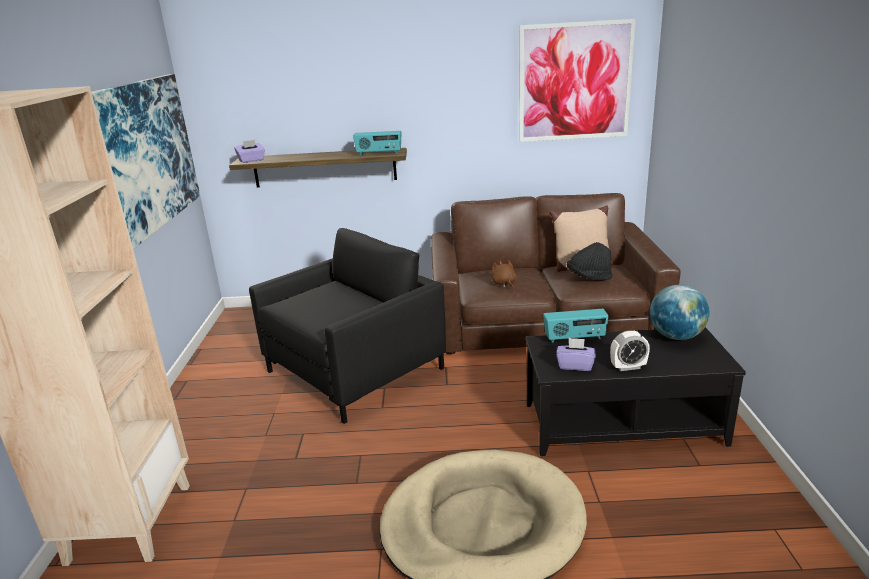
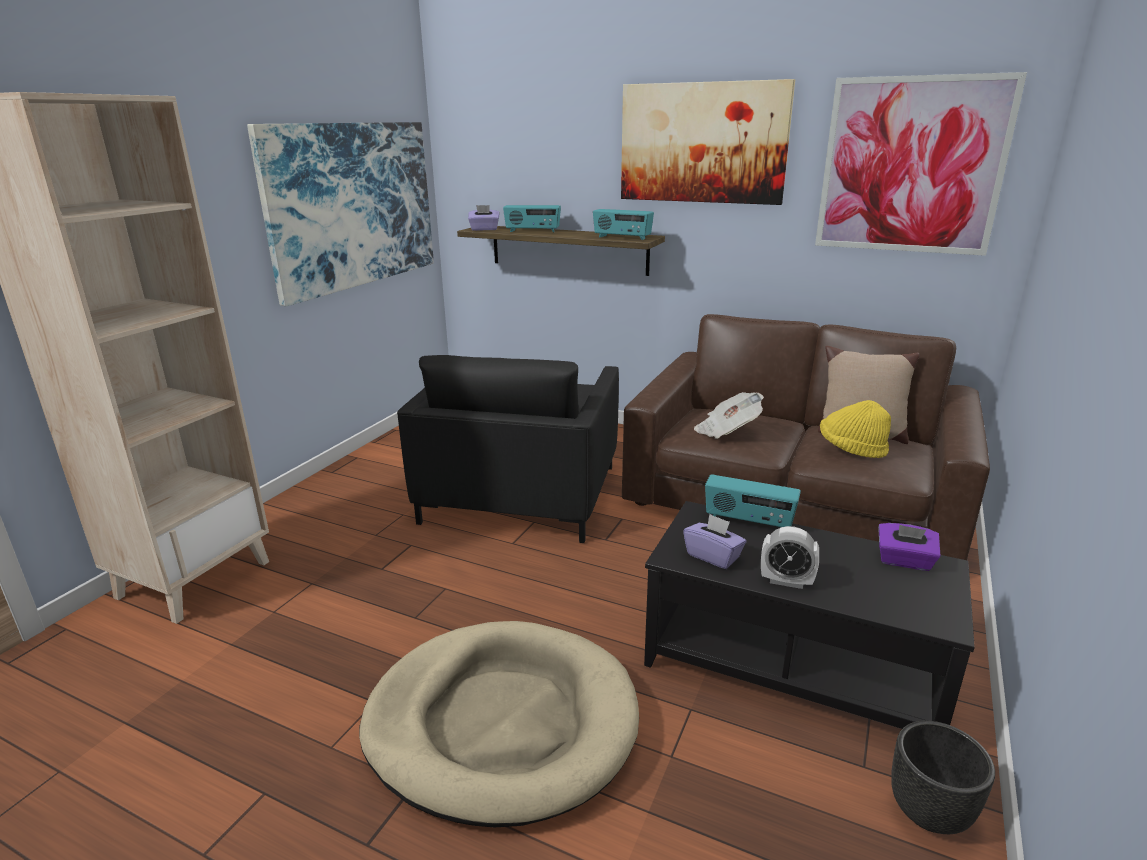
camera: 25 degrees right, 0 degrees up
(297, 157) = (532, 231): none -> radio
(355, 370) = (520, 493): black armchair -> black armchair turned 120 degrees clockwise
(428, 76) = (702, 143): none -> picture
(504, 284) = (727, 431): brown plush toy -> newspaper
(589, 277) = (851, 449): black hat -> yellow hat
(676, 336) = (904, 561): globe -> purple tissue box
(745, 474) = (930, 812): none -> black planter

